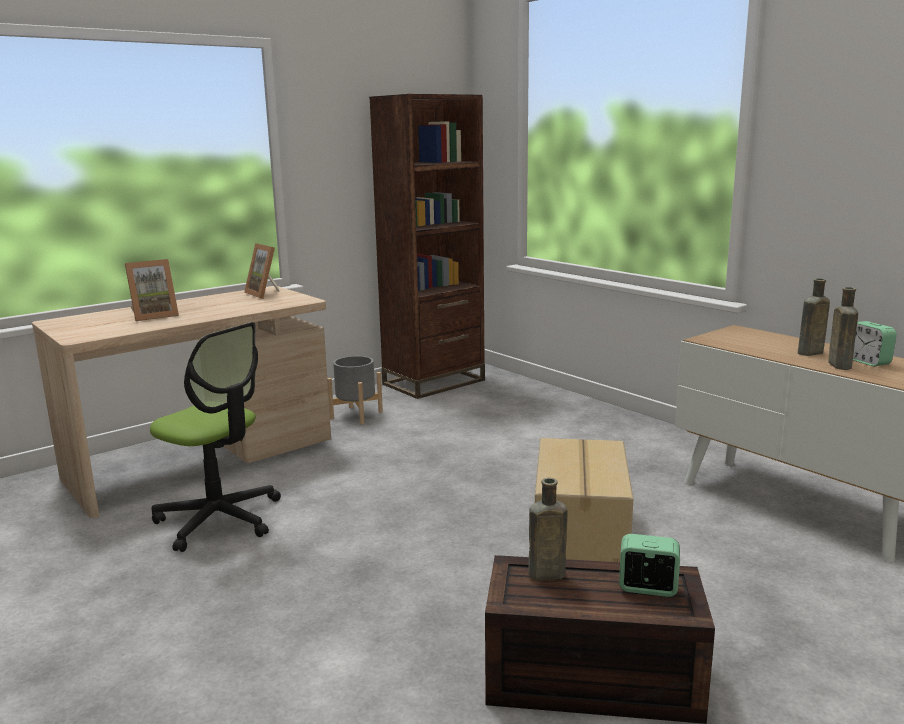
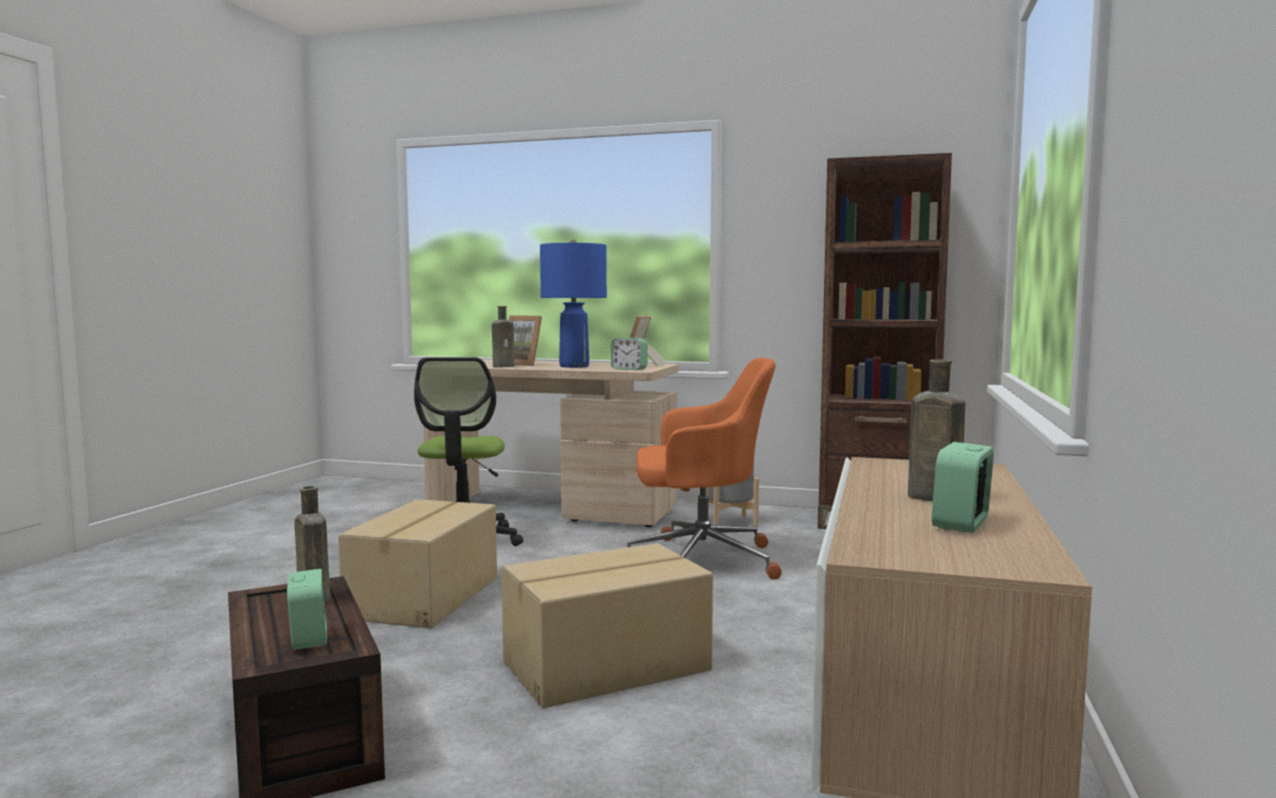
camera: 55 degrees right, 10 degrees down
(220, 308) = (573, 366): none -> blue table lamp
(290, 301) = (629, 369): none -> alarm clock
(354, 569) = (426, 597): none -> cardboard box
(424, 450) = (700, 560): none -> orange office chair
(838, 365) = (895, 513): brown bottle -> brown bottle (505, 366)

